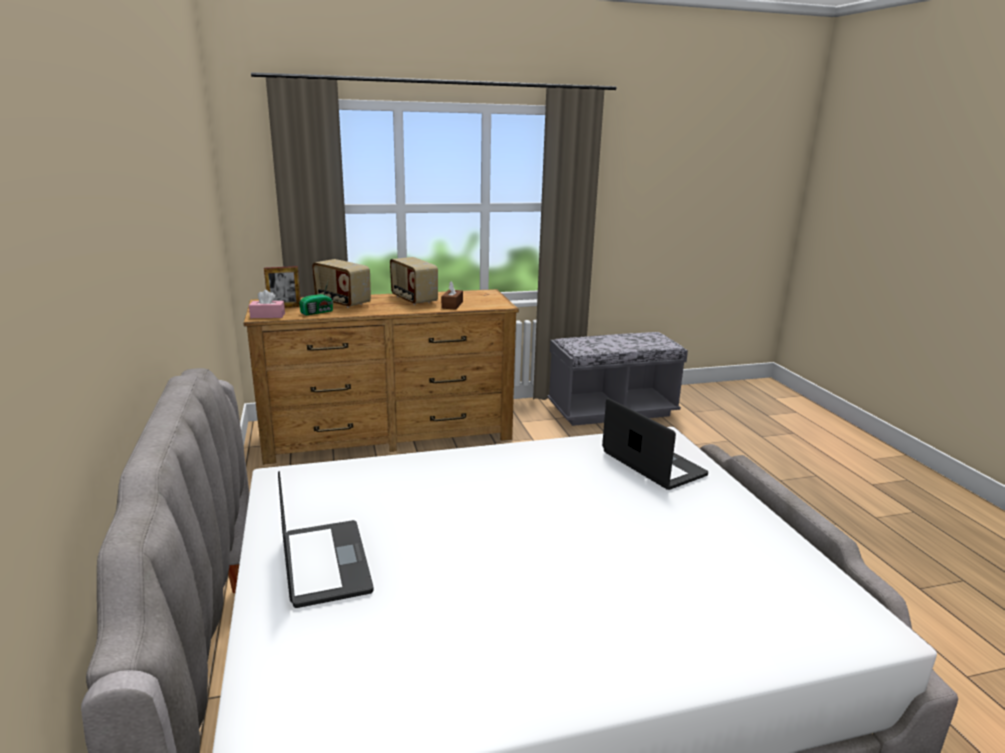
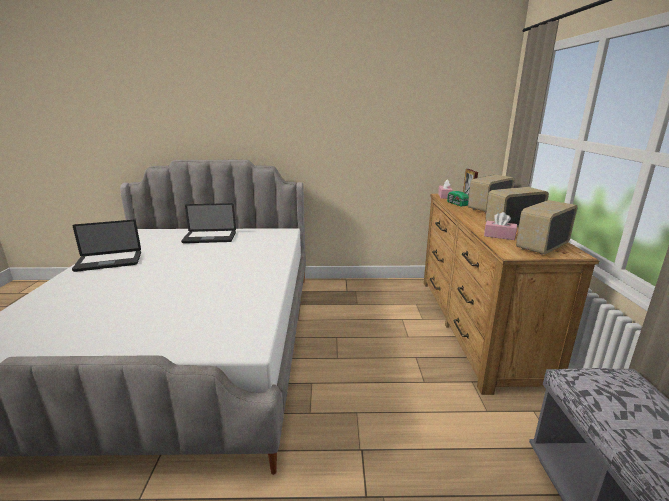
camera: 105 degrees right, 0 degrees up
(452, 305) = (499, 236): brown tissue box -> pink tissue box
(477, 297) = (541, 247): none -> radio
(653, 464) = (209, 326): laptop -> laptop (109, 262)

